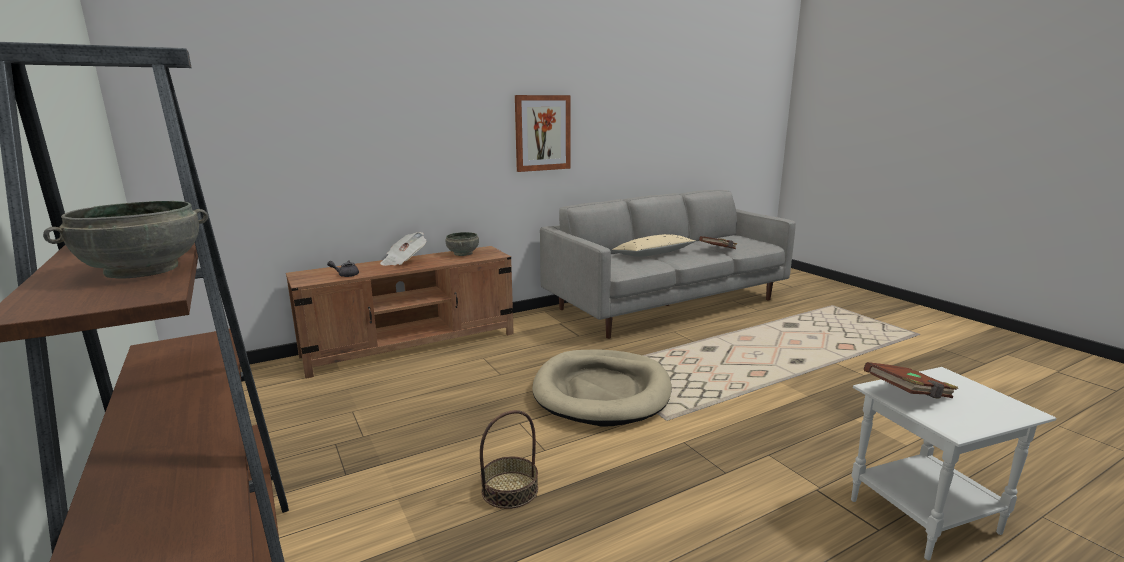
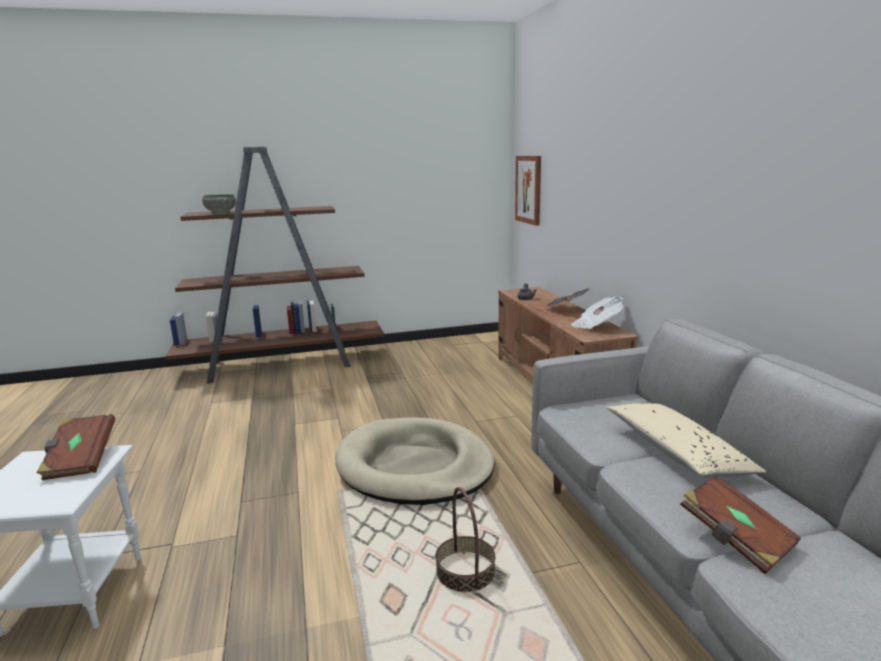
camera: 105 degrees right, 0 degrees up
(463, 253) = (596, 325): grey bowl -> newspaper
(509, 490) = (308, 416): basket -> basket (465, 572)
(542, 133) = (714, 204): picture -> picture (529, 189)

